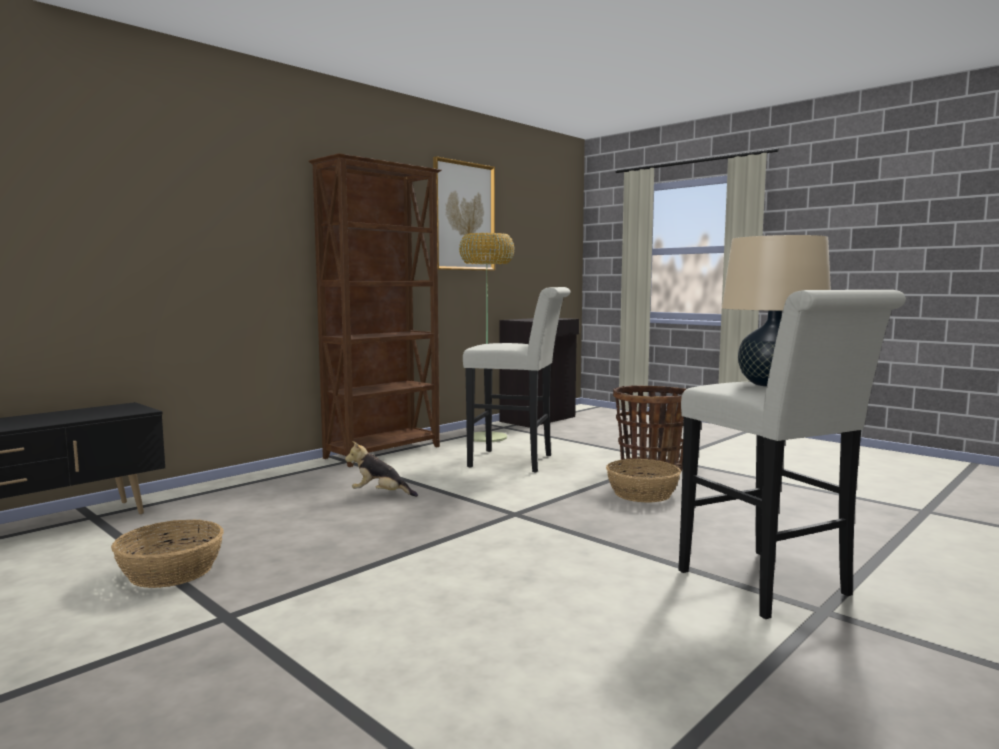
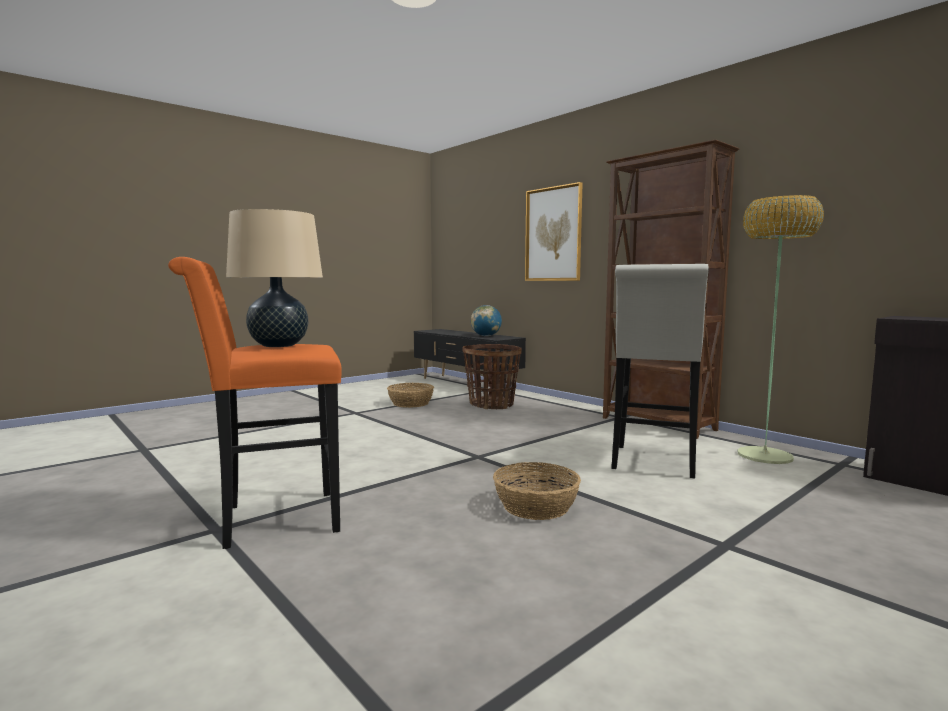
camera: 95 degrees right, 0 degrees up
(75, 415) = (486, 336): none -> globe
(380, 494) = (529, 426): plush toy -> none
(463, 216) = (833, 175): picture -> picture (553, 234)
(651, 469) = (658, 526): basket -> basket (491, 405)
(772, 587) = (270, 520): white stool -> orange stool

